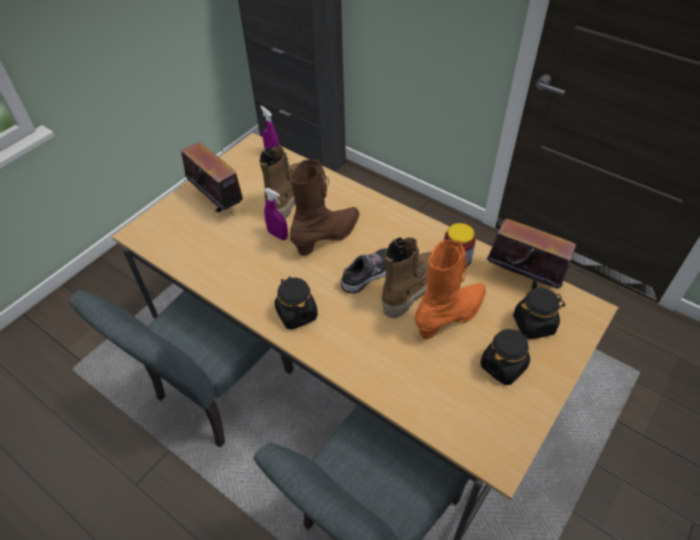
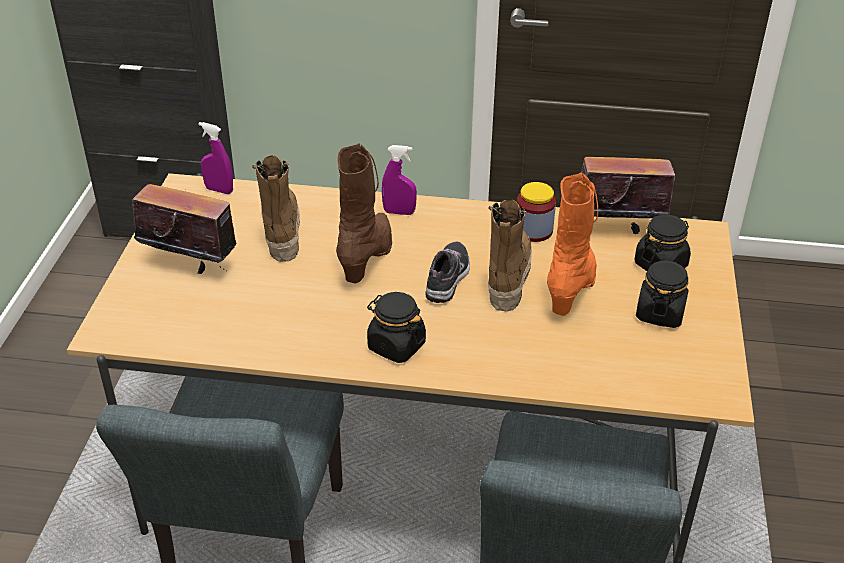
camera: 30 degrees left, 10 degrees down
(278, 235) = (302, 274): purple spray bottle -> purple spray bottle (399, 212)

